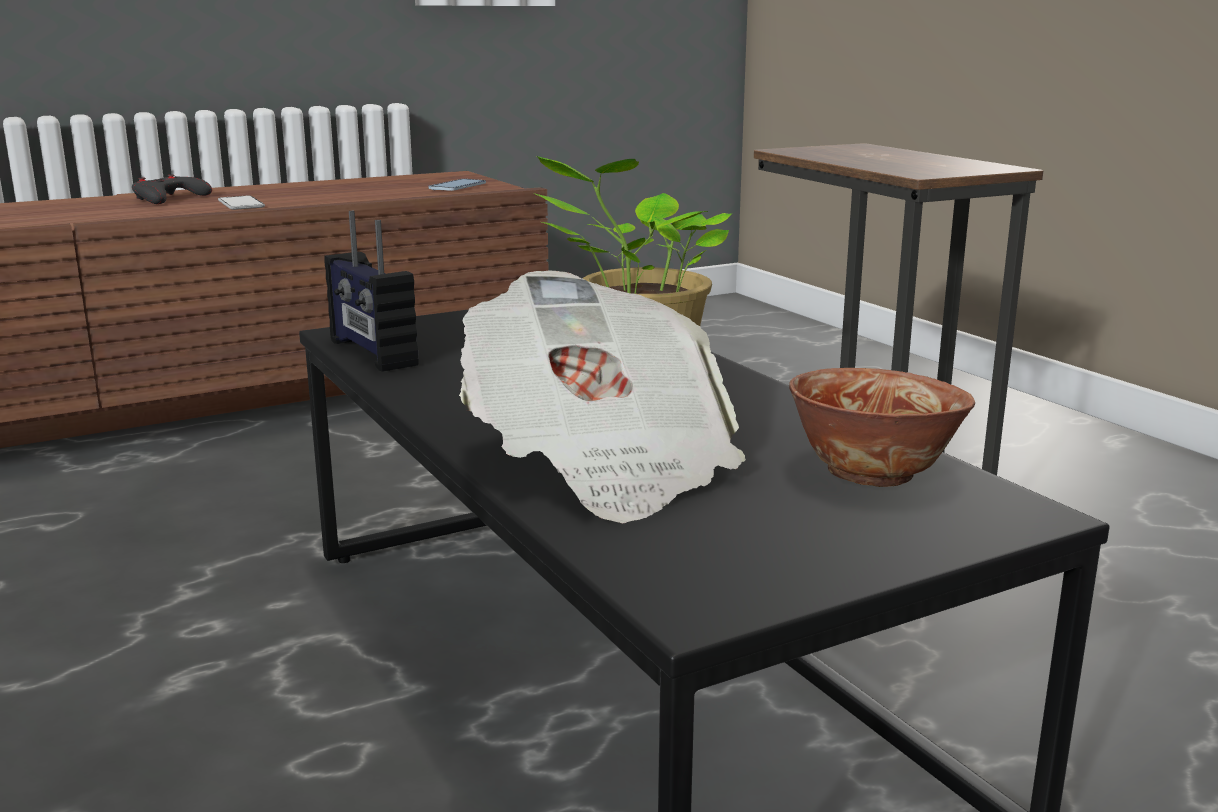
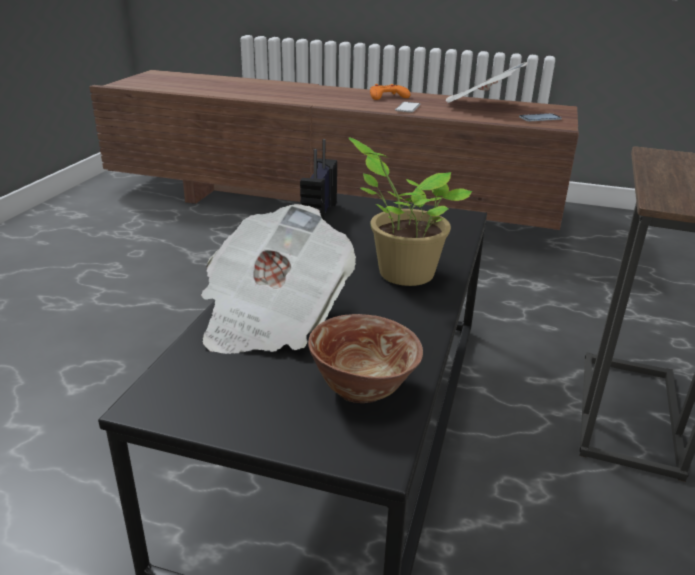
camera: 45 degrees right, 10 degrees up
(169, 198) = (387, 97): grey game controller -> orange game controller
(342, 187) = (479, 105): none -> newspaper

